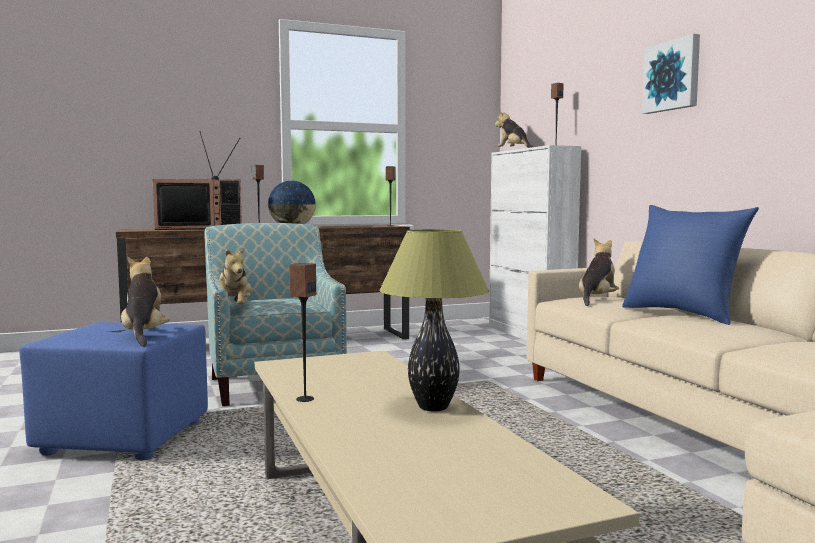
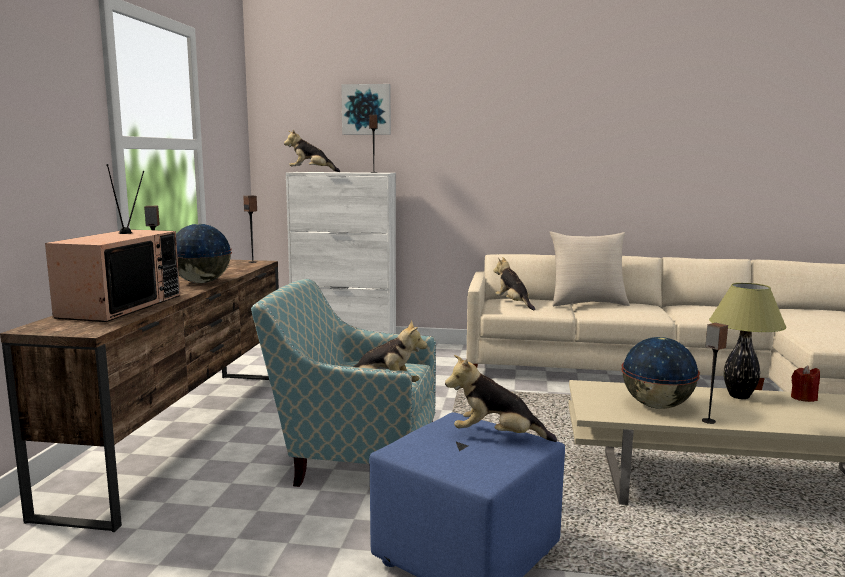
camera: 60 degrees left, 5 degrees up
(334, 379) = (657, 406): none -> globe
(487, 439) = (803, 398): none -> red candle
(672, 76) = (499, 128): picture -> picture (366, 109)
(683, 314) = (587, 303): blue pillow -> beige pillow

